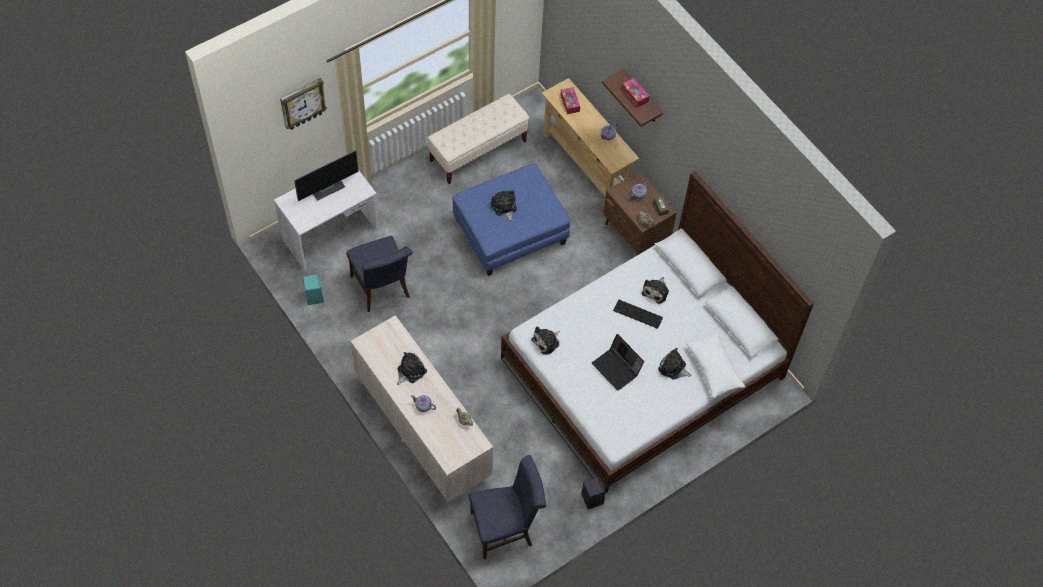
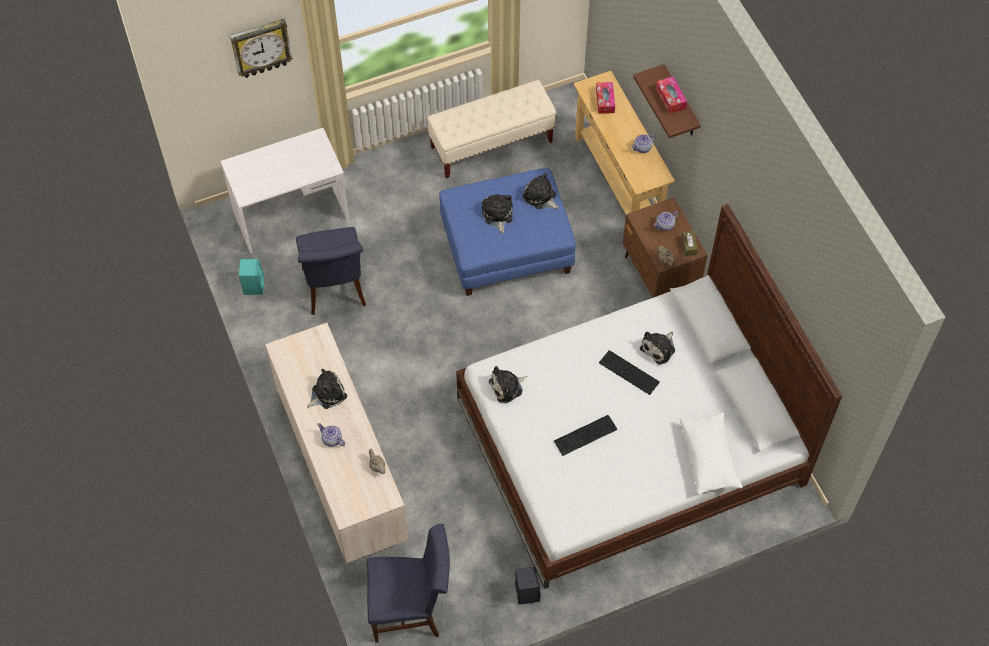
camera: 15 degrees right, 0 degrees up
(327, 186) = (286, 155): monitor -> none
(617, 368) = (586, 436): laptop -> keyboard
(673, 368) = (657, 448): plush toy -> plush toy (540, 197)

